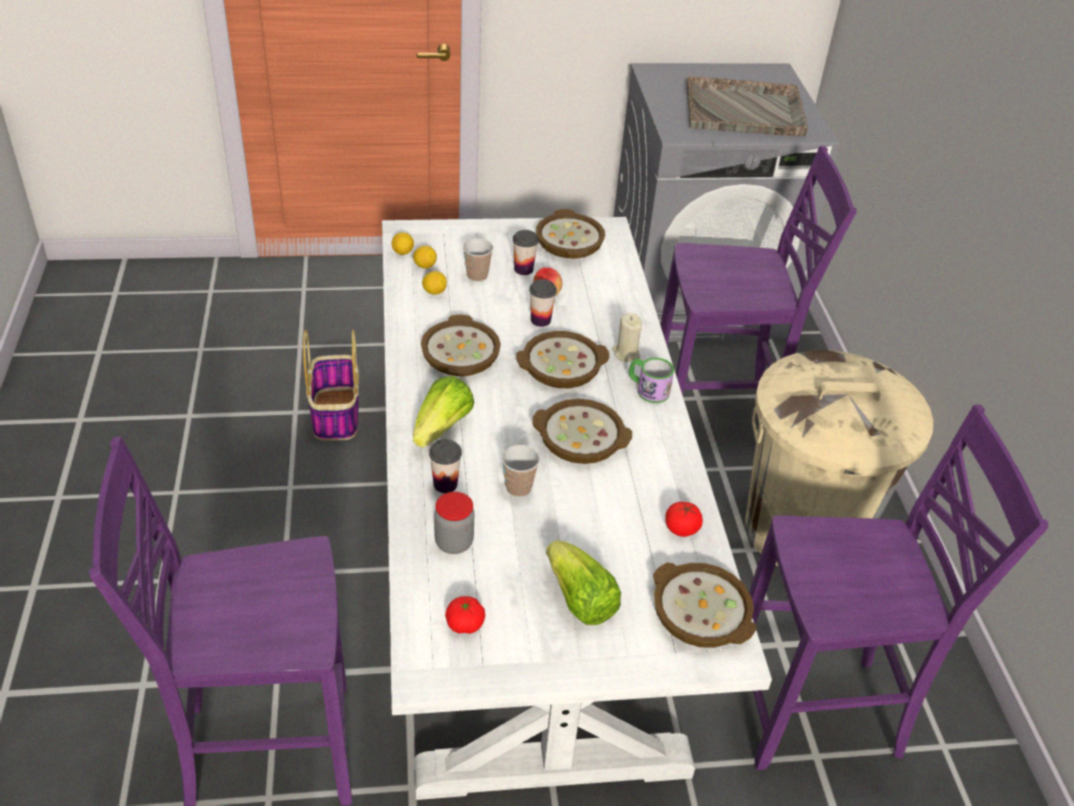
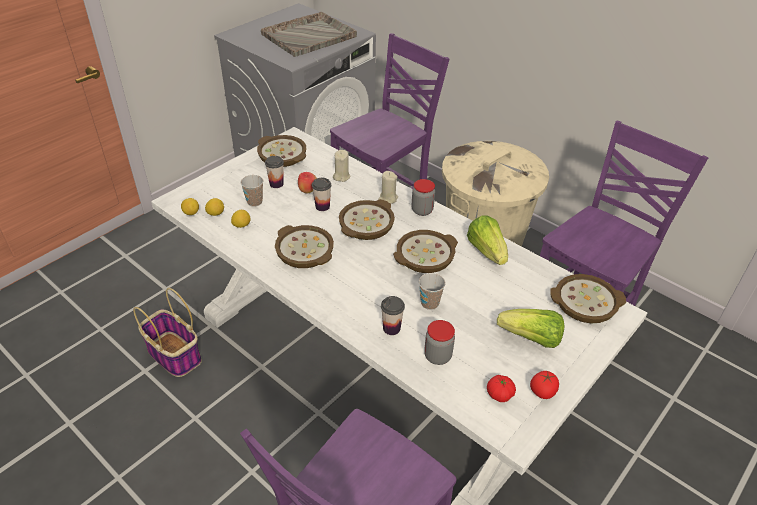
camera: 40 degrees left, 0 degrees up
(442, 428) = (348, 299): lettuce -> lettuce (487, 251)
(605, 300) = (341, 176): none -> beige candle
(648, 389) = (422, 210): mug -> jar
(681, 529) = (525, 269): tomato -> tomato (542, 391)

